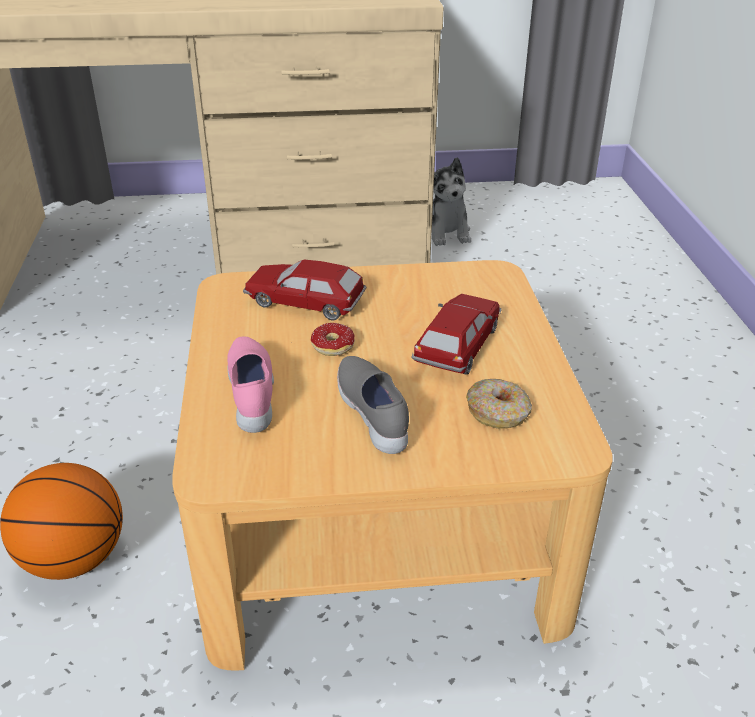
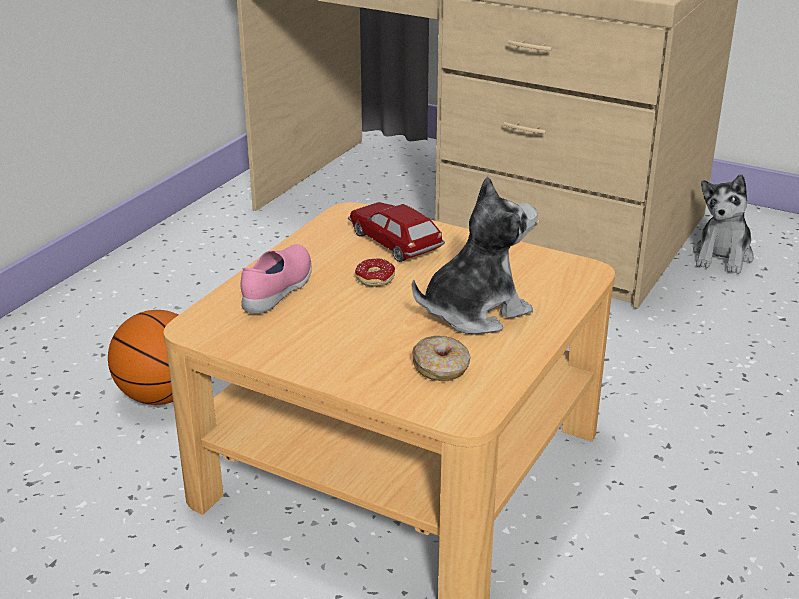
camera: 35 degrees right, 5 degrees down
(374, 415) = (345, 334): grey shoe -> none
(458, 345) = (474, 312): toy car -> plush toy

